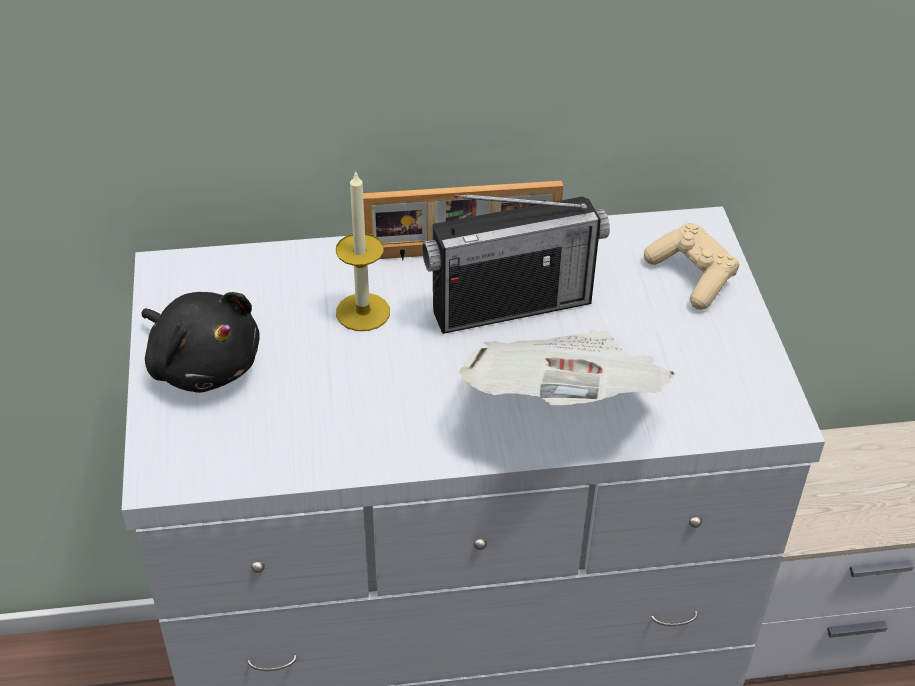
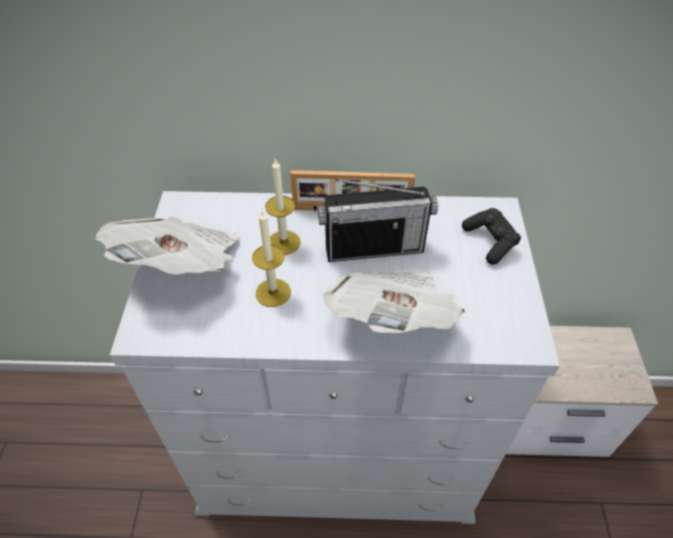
camera: 10 degrees right, 5 degrees up
(203, 364) = (182, 265): black plush toy -> newspaper
(364, 389) = (273, 292): none -> candle
(692, 277) = (490, 242): beige game controller -> black game controller

